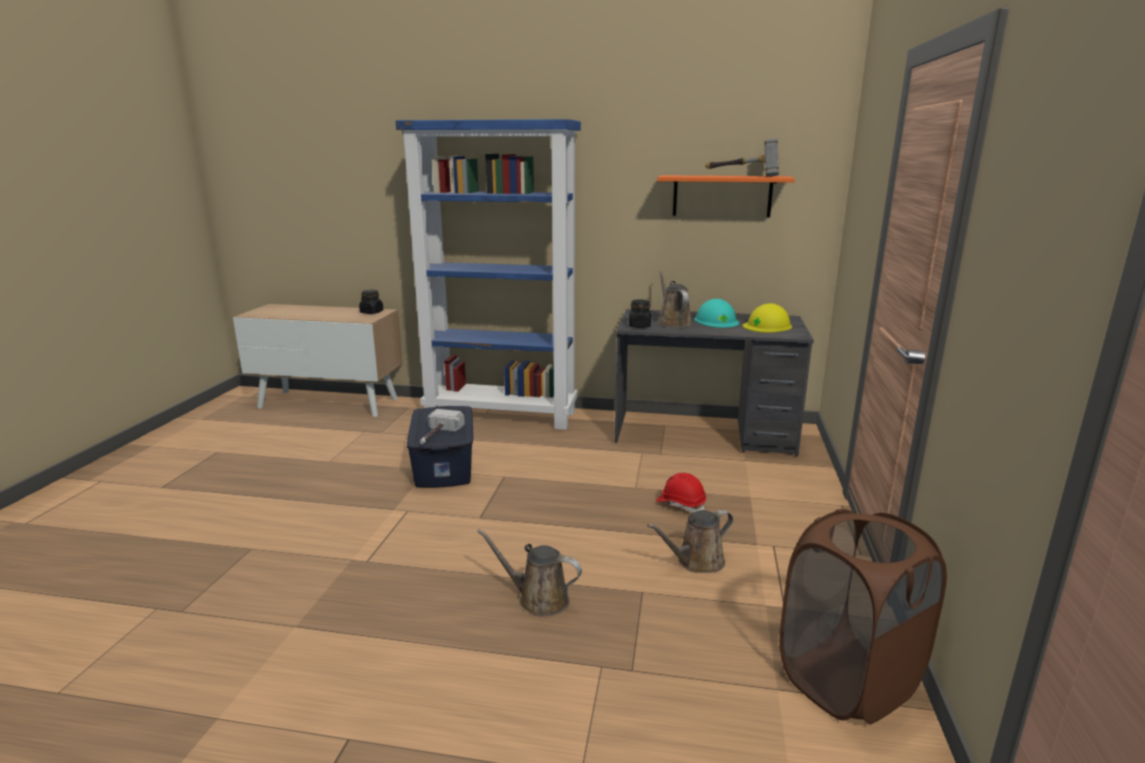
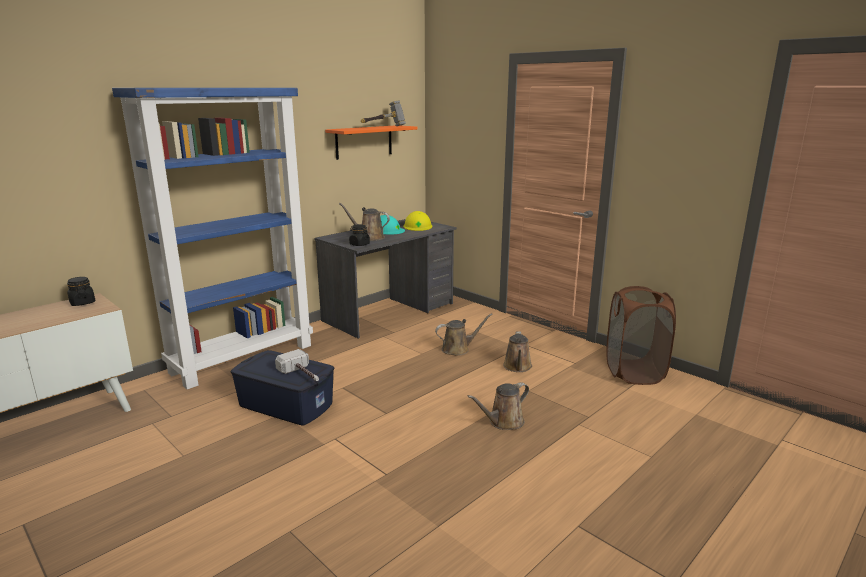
camera: 55 degrees left, 0 degrees up
(681, 504) = (458, 349): red hard hat -> brown watering can

